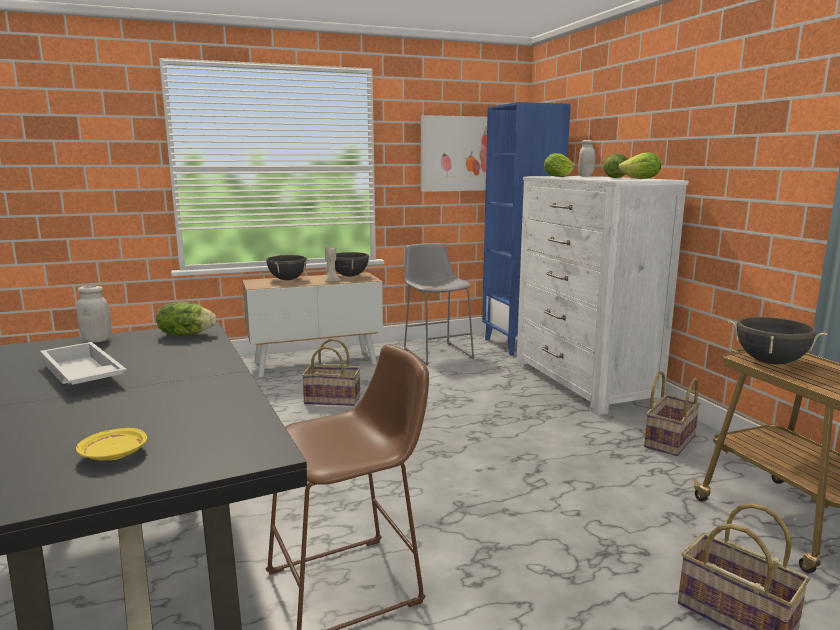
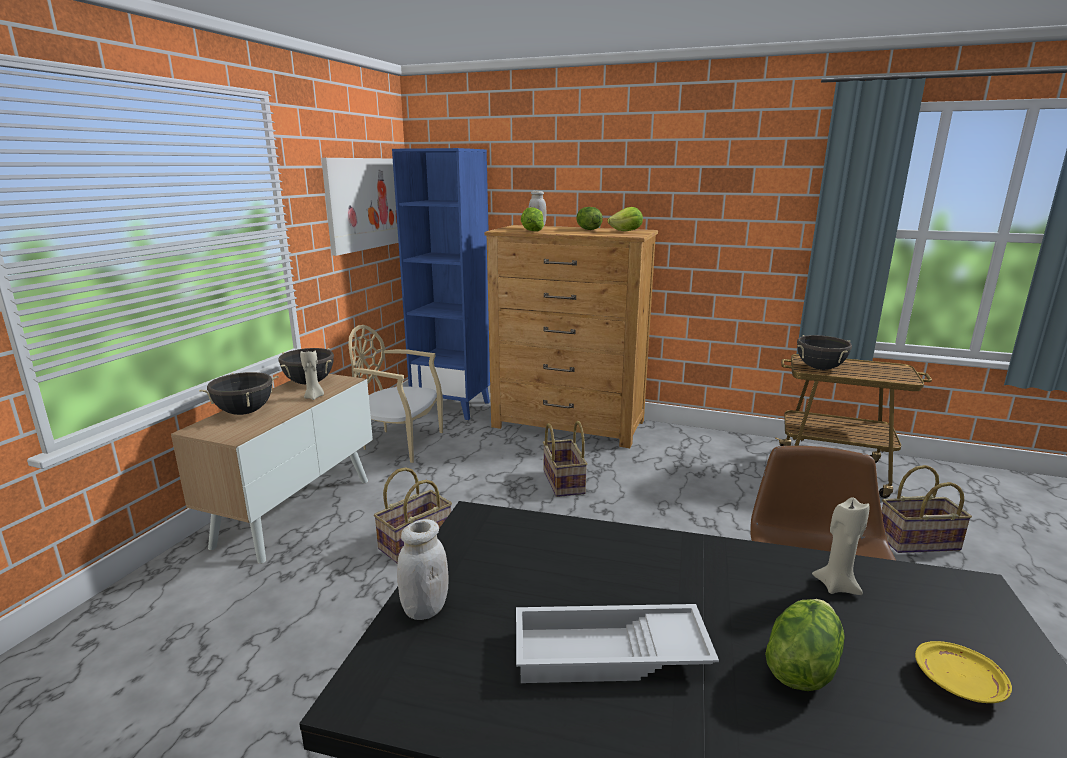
camera: 50 degrees left, 5 degrees up
(186, 334) = (494, 534): lettuce -> lettuce (800, 666)
(215, 410) = (836, 586): none -> beige candle
(436, 352) = (400, 443): grey stool -> beige chair
(583, 383) = (568, 424): white dresser -> brown dresser
(669, 440) = (697, 448): basket -> basket (562, 482)

